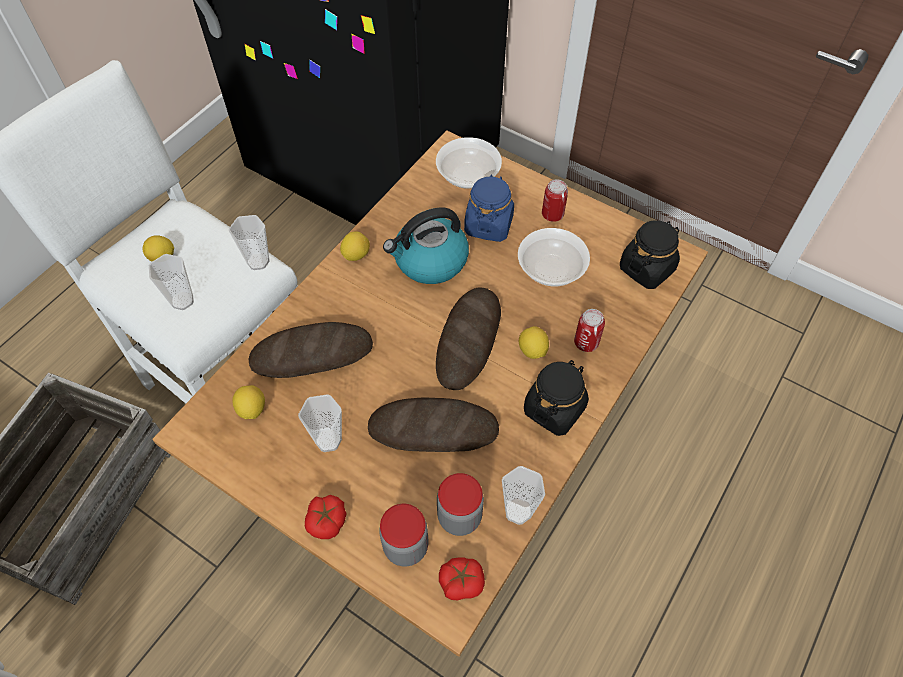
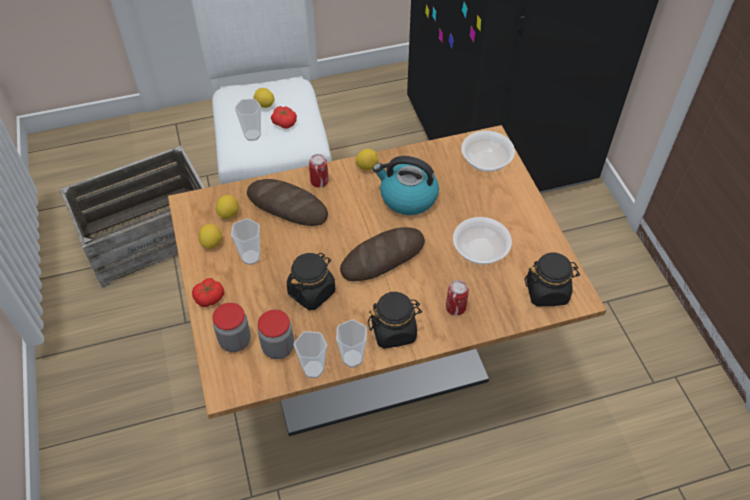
camera: 40 degrees right, 5 degrees down
(258, 261) = (312, 138): cup -> cup (352, 358)
(433, 429) = (312, 292): bread -> black jar
(461, 581) = (245, 380): tomato -> tomato (284, 122)
(488, 225) = (467, 199): blue jar -> none
(532, 350) = (416, 289): lemon -> lemon (212, 243)
(552, 214) = (517, 218): can -> can (319, 182)

